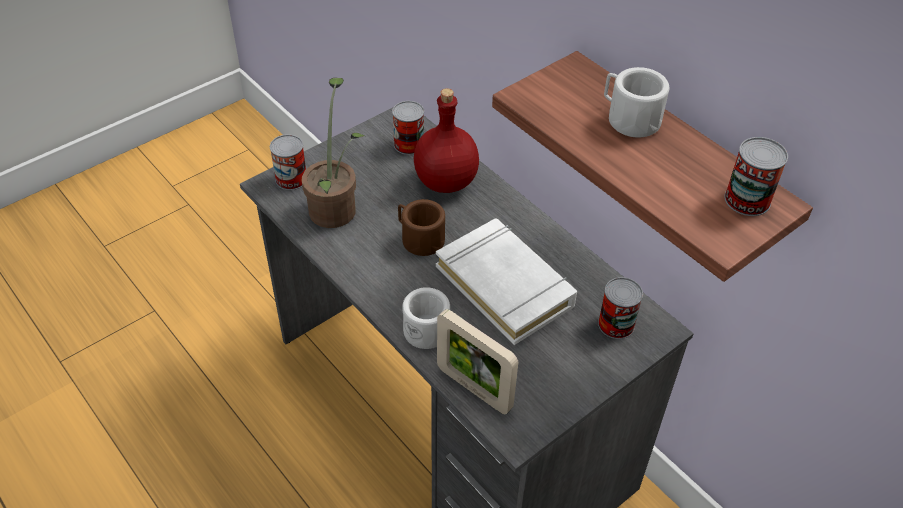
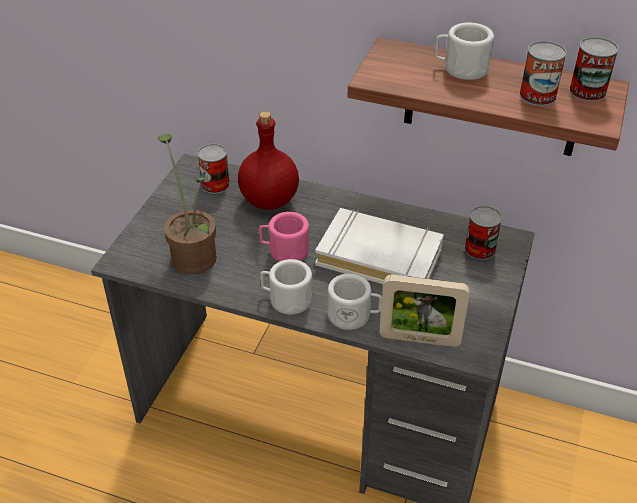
camera: 30 degrees left, 5 degrees down
(291, 179) = (136, 248): can -> can (537, 95)
(382, 288) = (286, 299): none -> white mug
(419, 238) = (284, 250): brown mug -> pink mug

